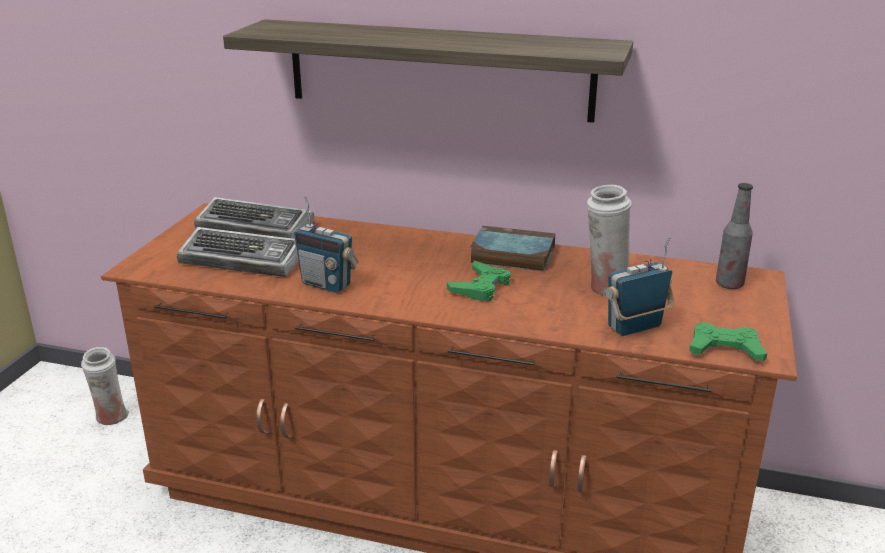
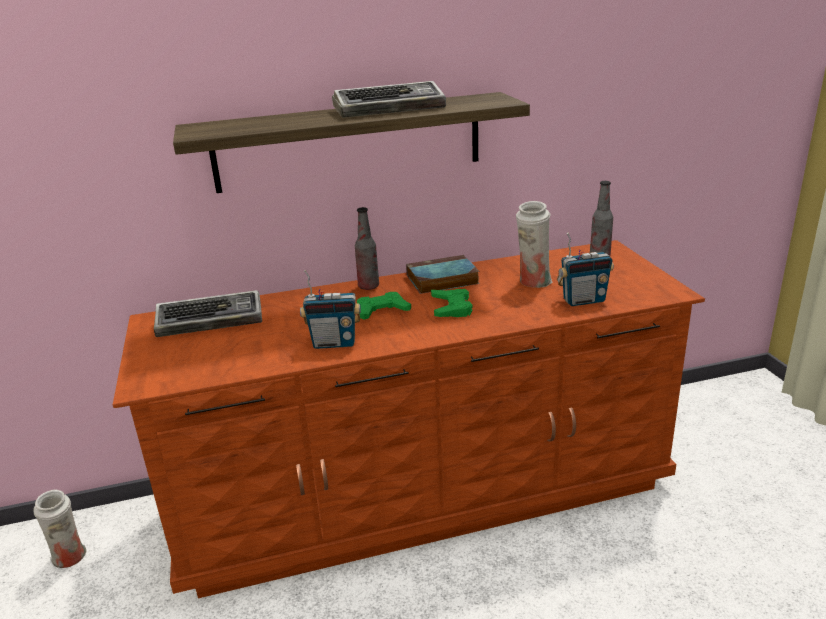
camera: 30 degrees left, 0 degrees up
(245, 260) = (238, 347): keyboard -> keyboard (390, 109)
(430, 239) = (368, 286): none -> bottle
(635, 327) = (583, 300): radio -> radio turned 135 degrees counterclockwise
(725, 349) = (649, 296): green game controller -> green game controller (382, 311)

